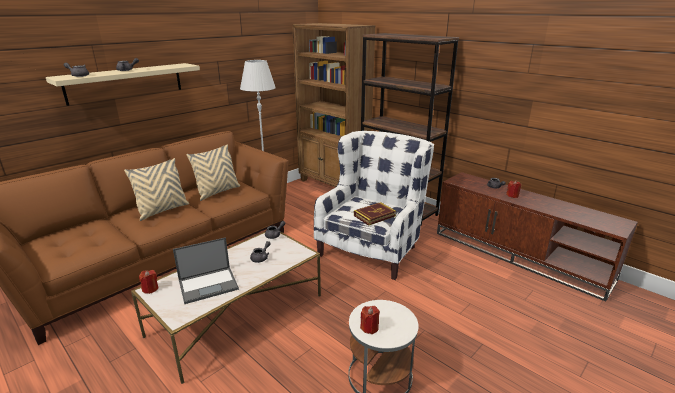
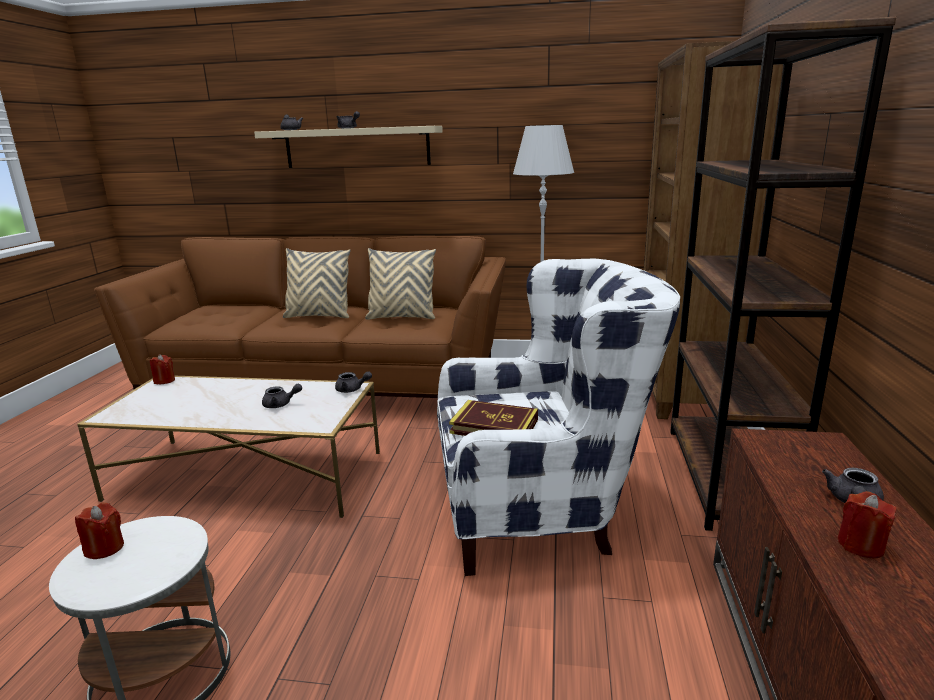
camera: 55 degrees right, 5 degrees down
(209, 284) = (191, 402): laptop -> none

